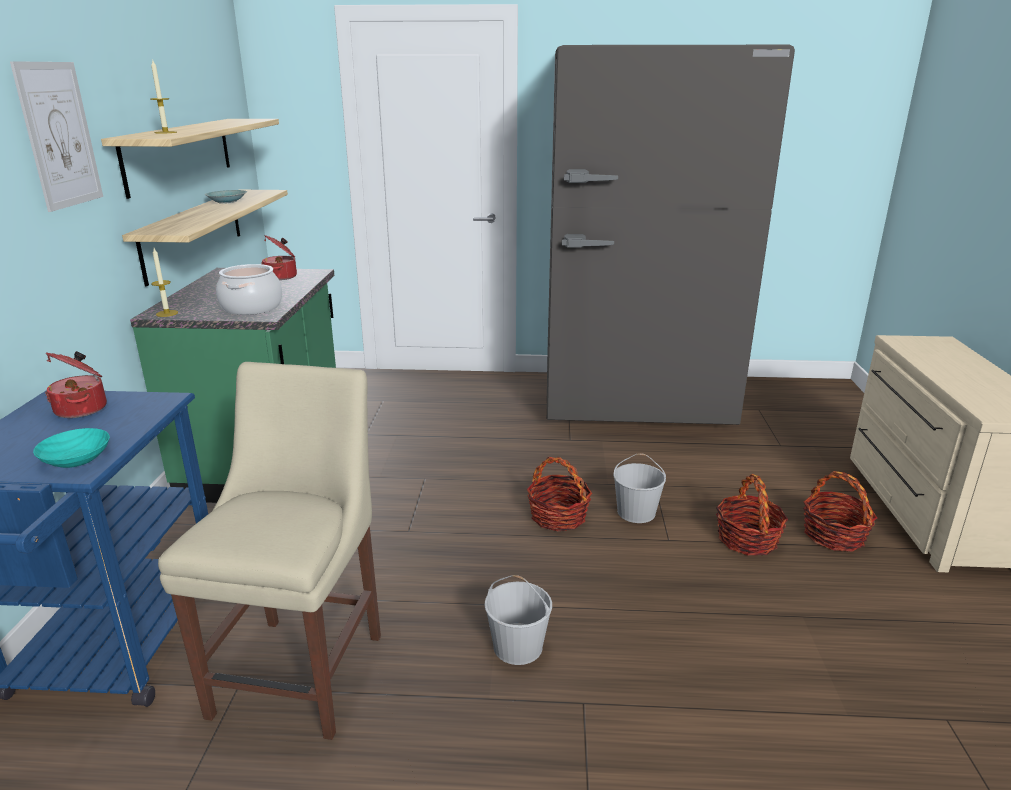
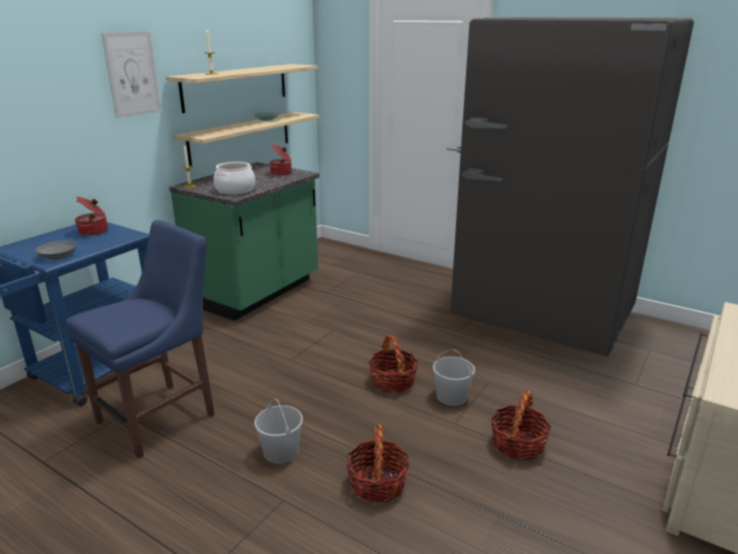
camera: 30 degrees right, 0 degrees up
(78, 458) = (59, 256): turquoise bowl -> grey bowl
(304, 667) = (162, 416): beige chair -> blue chair
(834, 535) = (599, 468): basket -> basket (377, 483)

